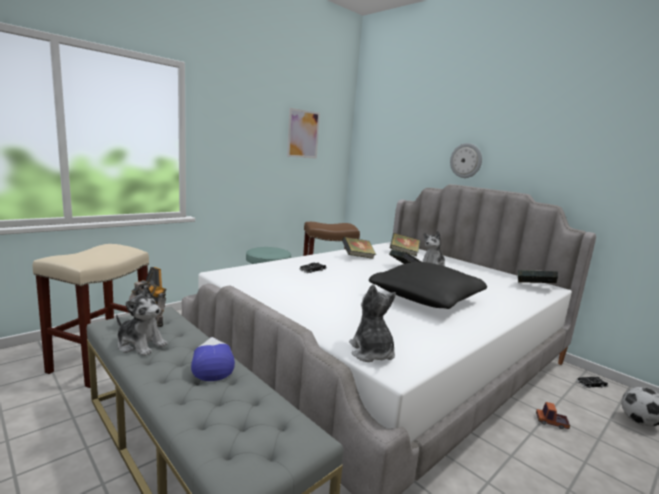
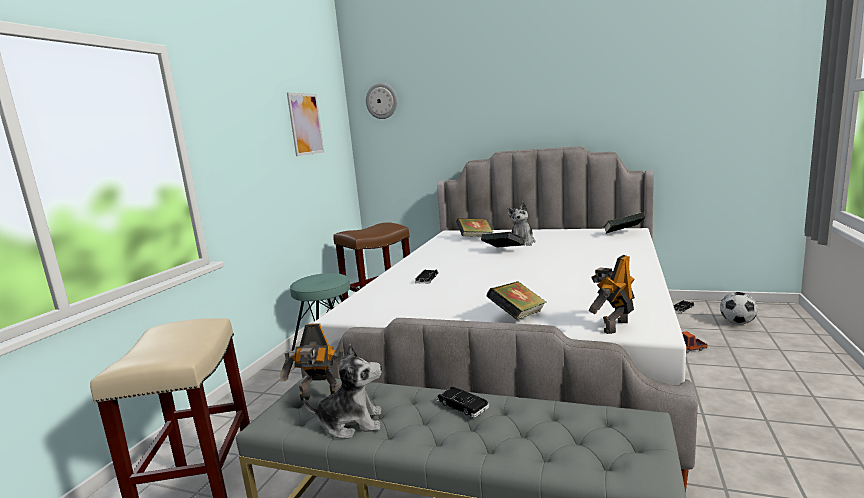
camera: 25 degrees left, 0 degrees up
(211, 364) = (462, 405): cap -> black toy car
(358, 257) = (443, 254): book -> book (518, 317)
(371, 352) = (613, 326): plush toy -> toy robot
(426, 299) = (568, 269): black pillow -> none
(466, 160) = (505, 124): wall clock -> wall clock (381, 101)

